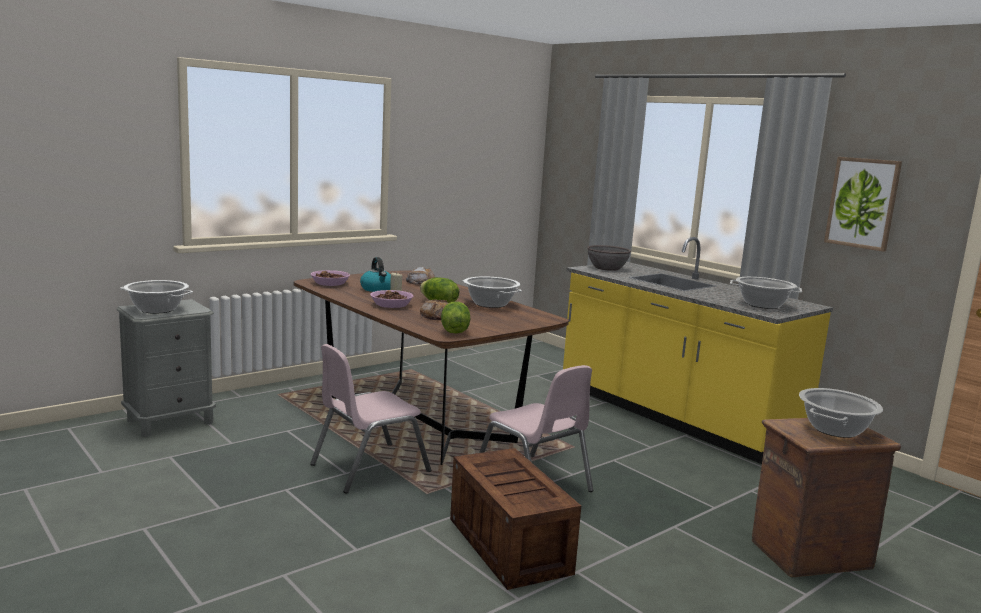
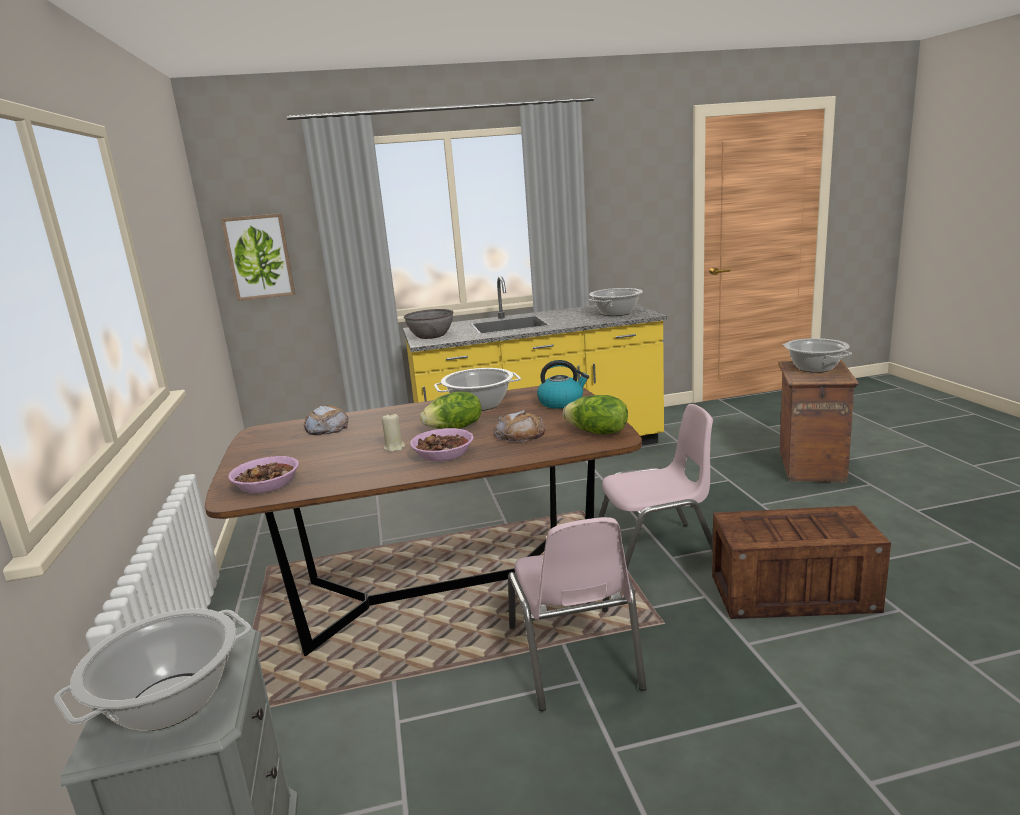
camera: 60 degrees left, 5 degrees up
(377, 289) = (342, 455): kettle -> kettle (561, 402)
(862, 203) = (616, 210): picture -> picture (259, 257)

